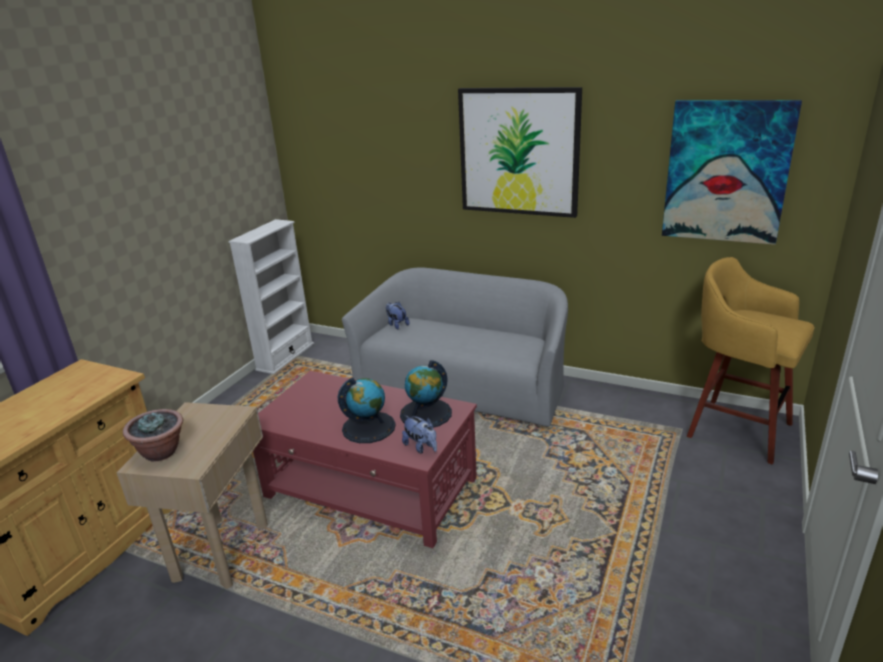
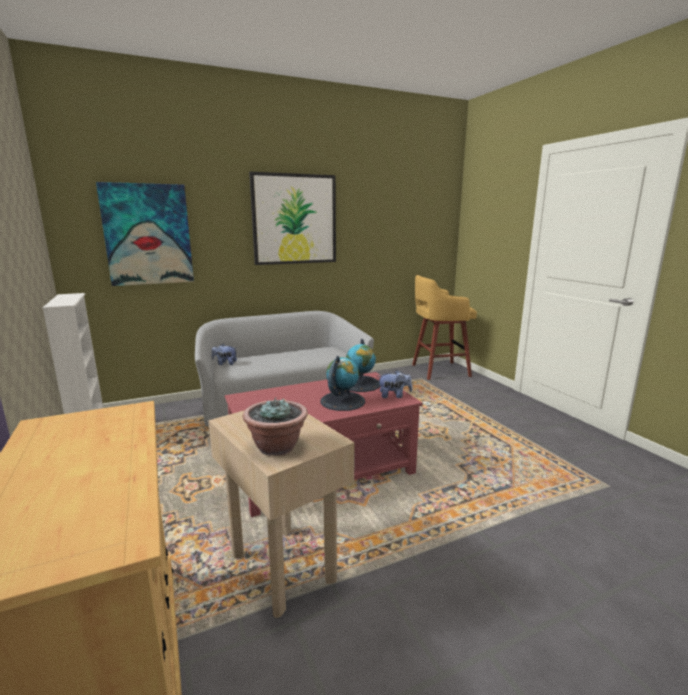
camera: 50 degrees left, 10 degrees down
(726, 172) = (410, 227): picture -> picture (148, 235)

